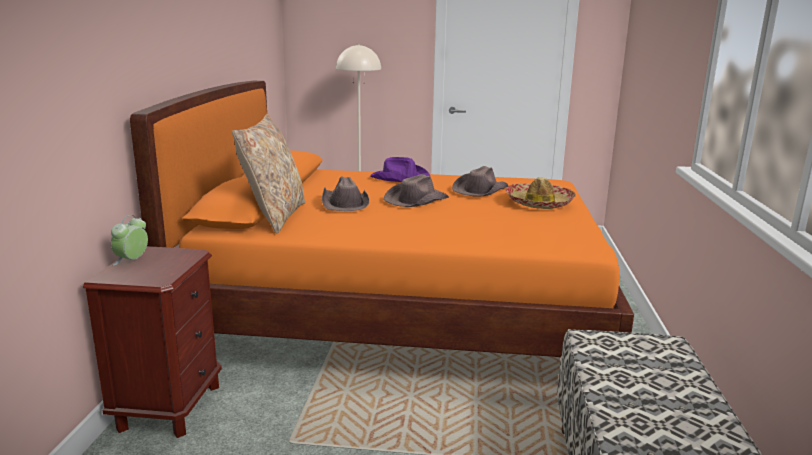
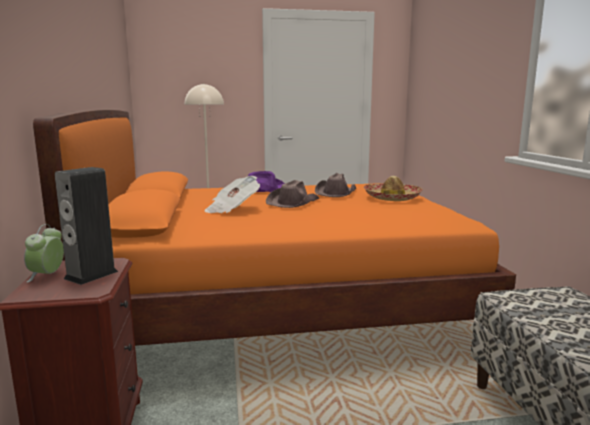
camera: 15 degrees left, 5 degrees down
(167, 264) = (91, 275): none -> speaker
(274, 216) = (175, 224): beige pillow -> none
(344, 203) = (232, 209): brown hat -> newspaper

